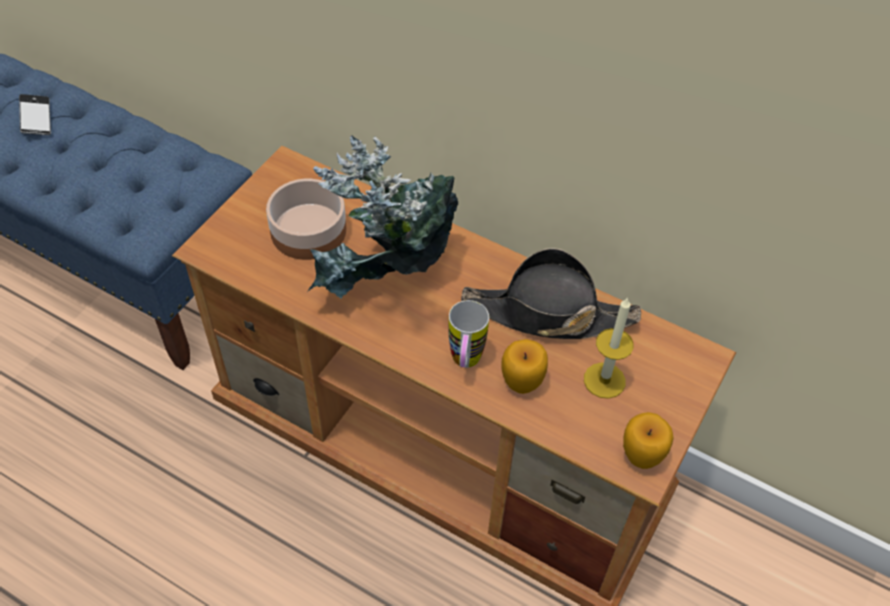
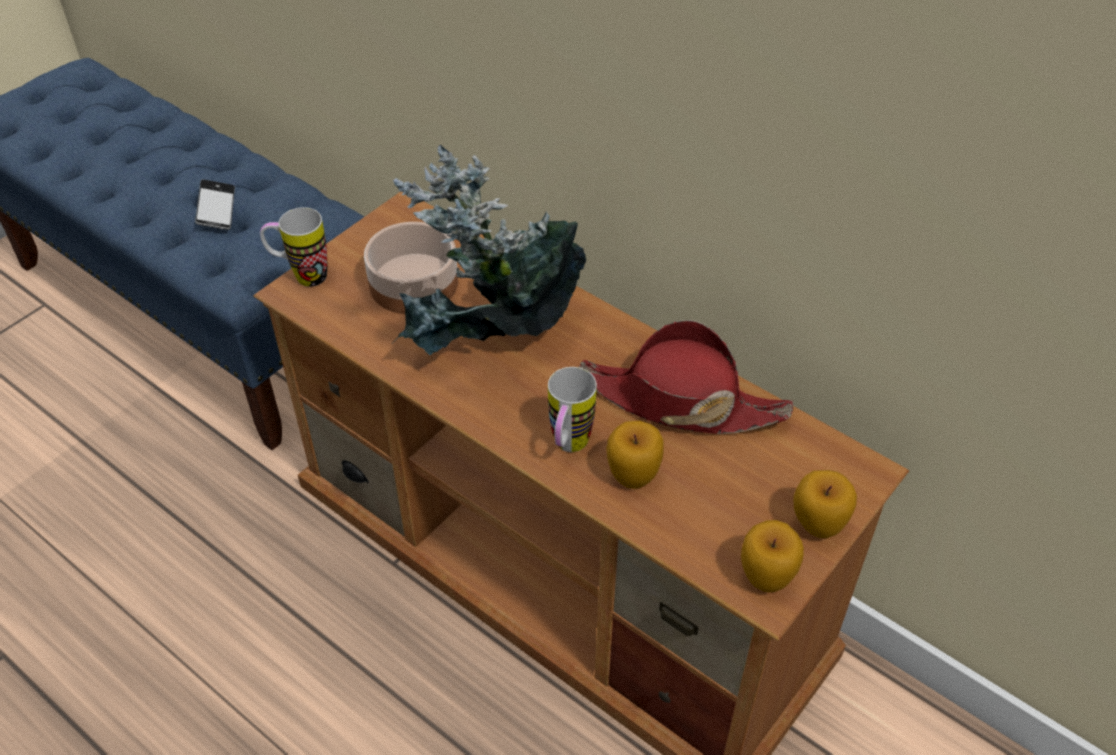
camera: 10 degrees right, 5 degrees down
(36, 119) = (144, 146): phone -> phone (216, 209)
(210, 234) = (301, 276): none -> mug
(548, 313) = (680, 401): black hat -> red hat
(604, 380) = (735, 484): candle -> none
(674, 407) = (817, 526): none -> apple

